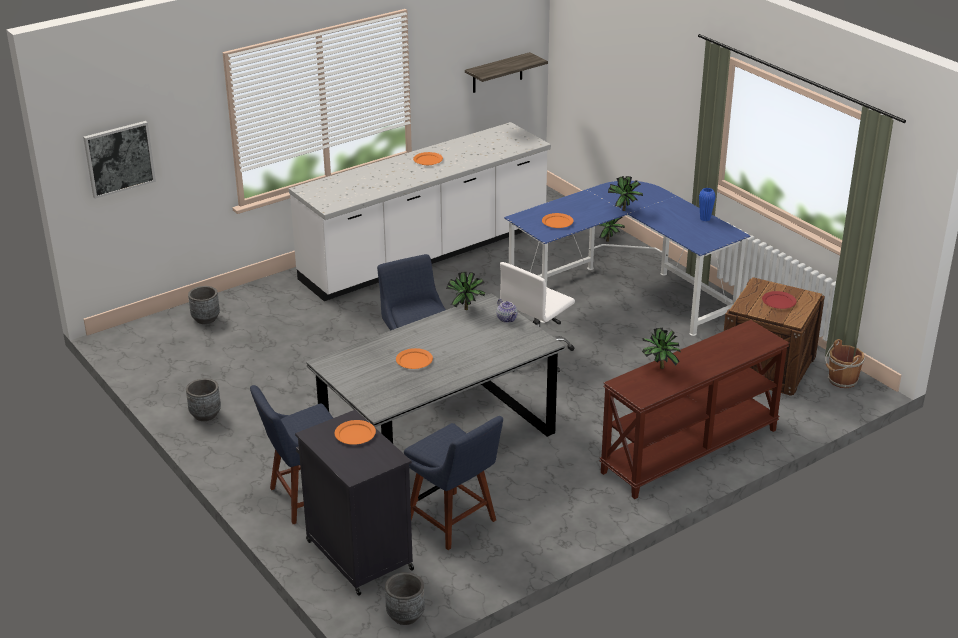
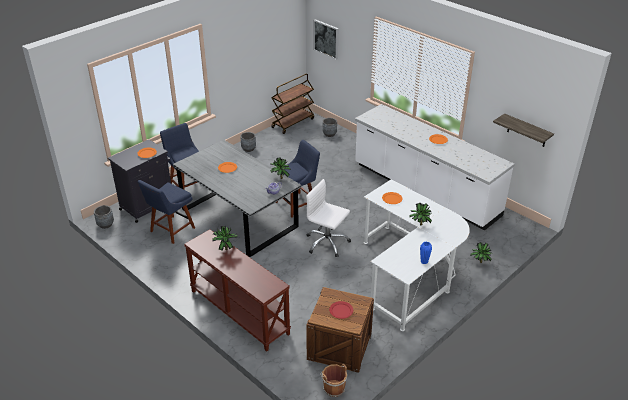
camera: 80 degrees right, 5 degrees up
(136, 355) = (293, 123): none -> brown cart
(623, 294) = (411, 274): blue desk -> white desk

